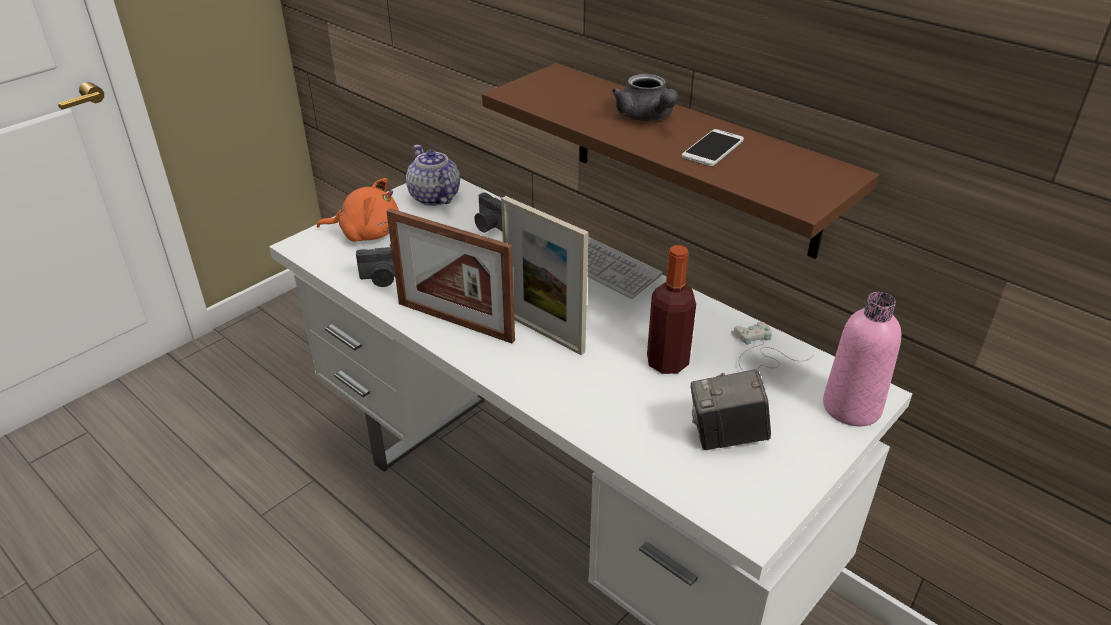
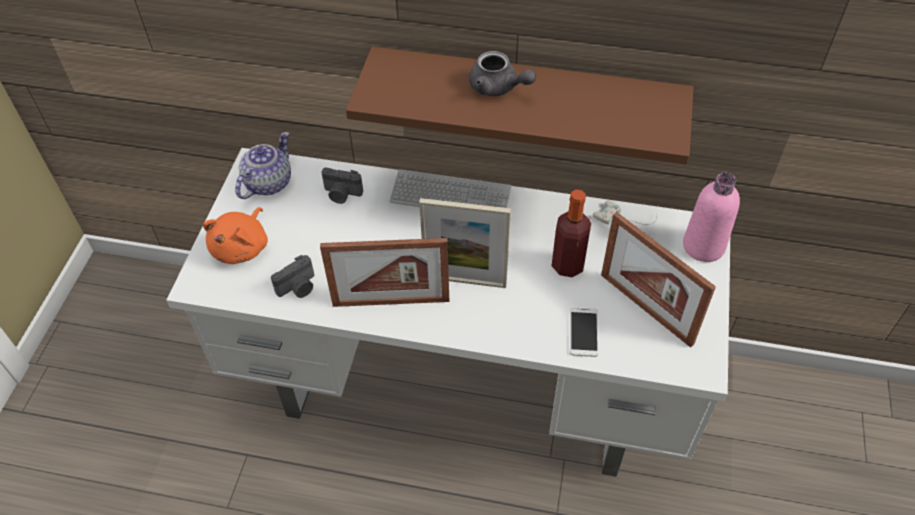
camera: 30 degrees left, 15 degrees up
(367, 233) = (242, 247): orange plush toy -> orange plush toy turned 135 degrees clockwise
(434, 197) = (267, 183): teapot -> teapot turned 90 degrees clockwise
(713, 148) = (571, 105): phone -> phone (583, 332)
(726, 437) = (646, 309): camera -> picture frame

